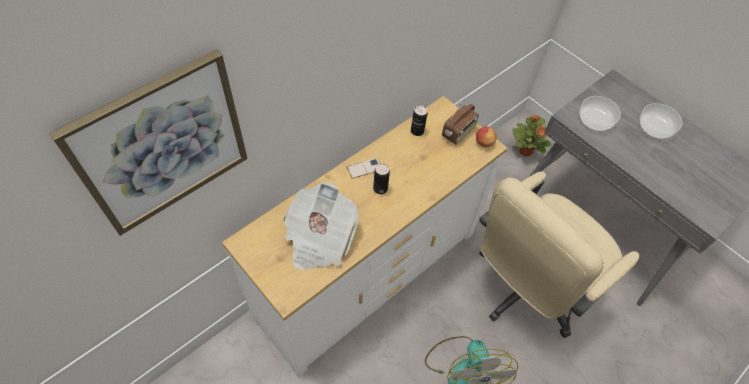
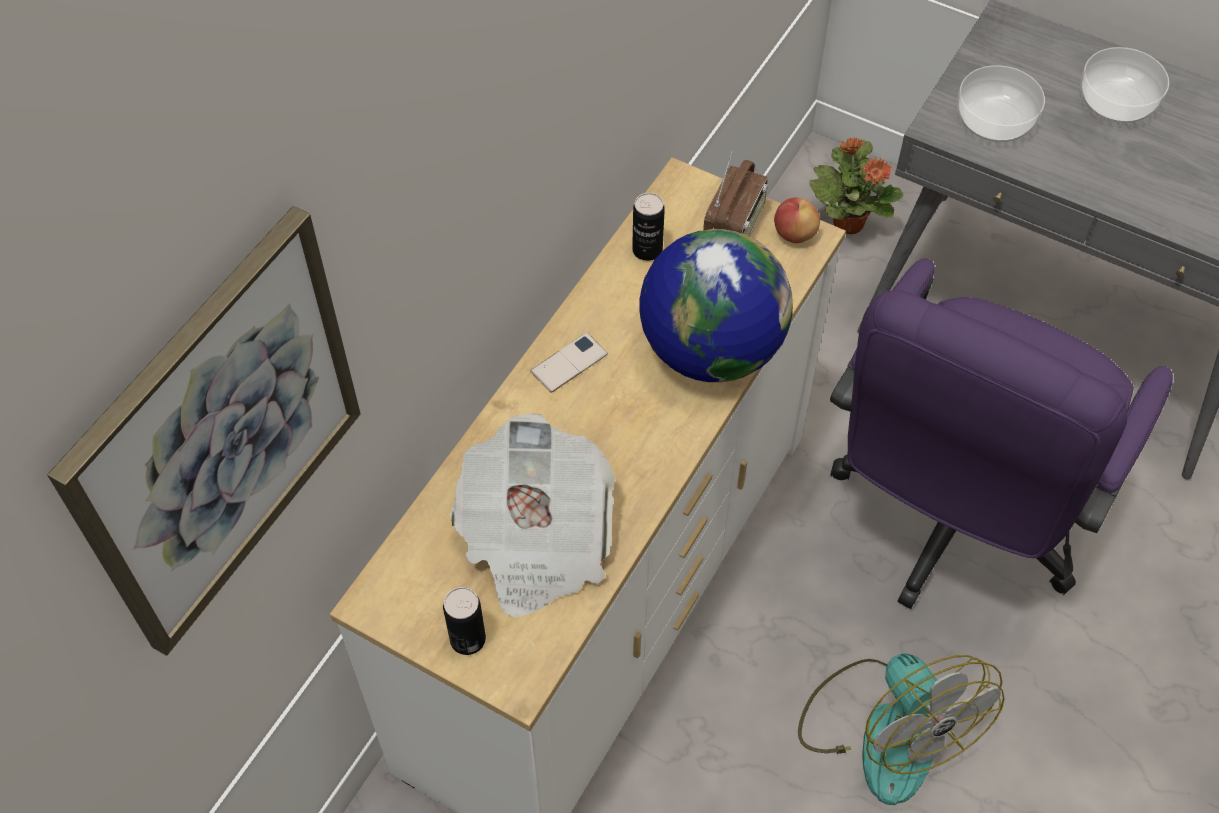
camera: 15 degrees left, 0 degrees up
(380, 188) = (619, 395): can -> can (468, 639)
(427, 181) = (711, 349): none -> globe
(525, 289) = (951, 521): beige office chair -> purple office chair

